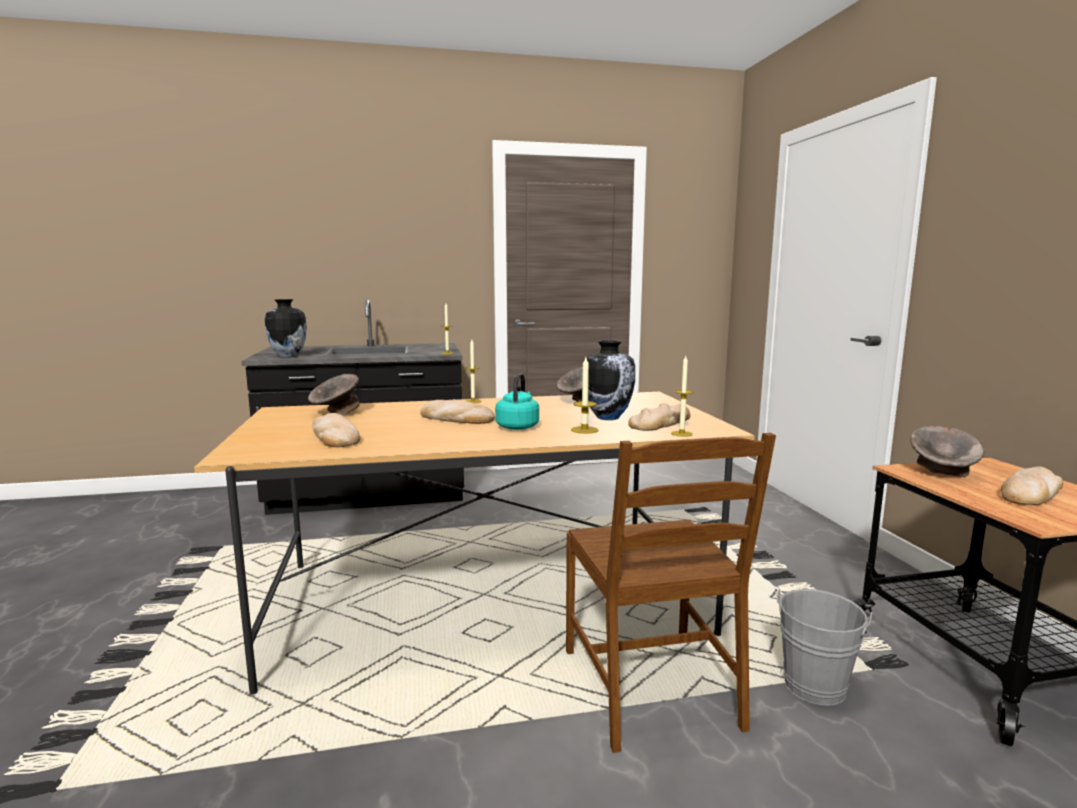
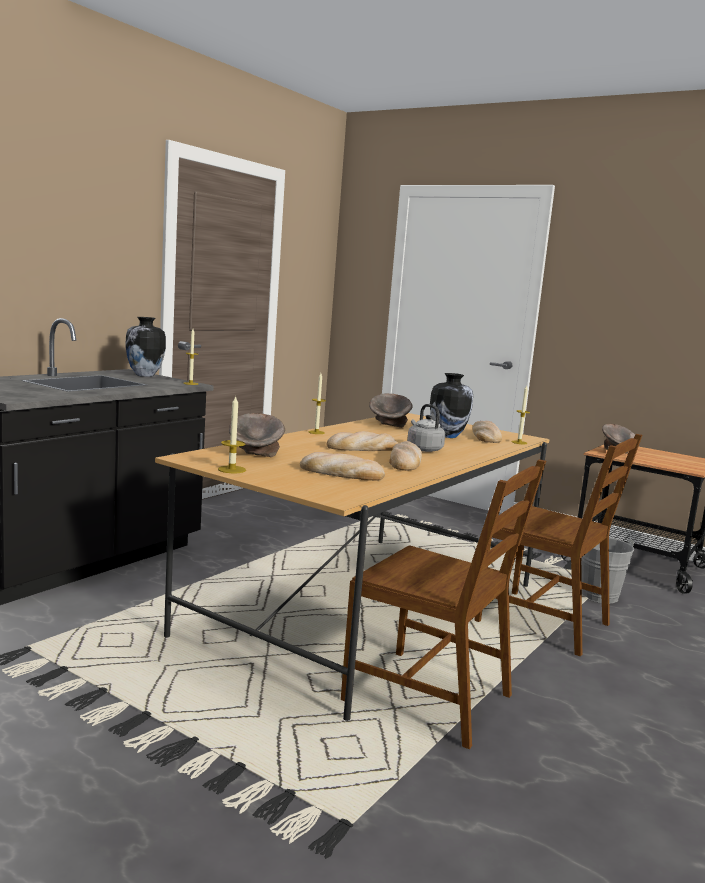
camera: 45 degrees left, 0 degrees up
(287, 356) = (34, 395): vase -> vase (144, 375)
(355, 710) = (430, 697): none -> brown chair
(518, 426) = (423, 449): turquoise kettle -> grey kettle
(584, 430) = (466, 446): candle -> candle (232, 469)
(1031, 493) = (662, 457): bread -> bread (405, 462)

